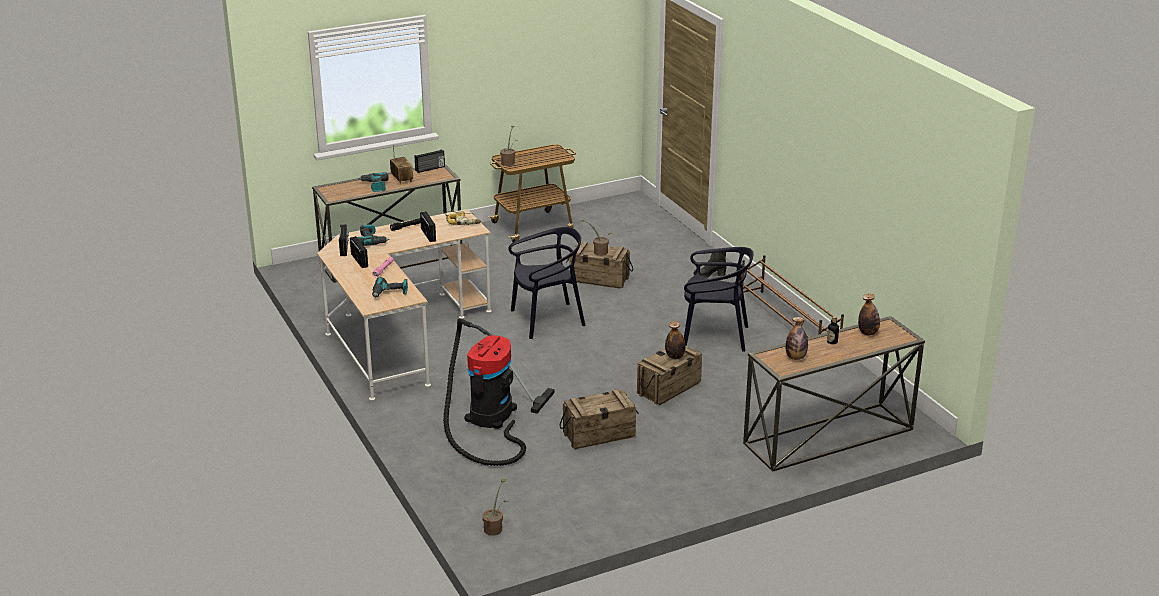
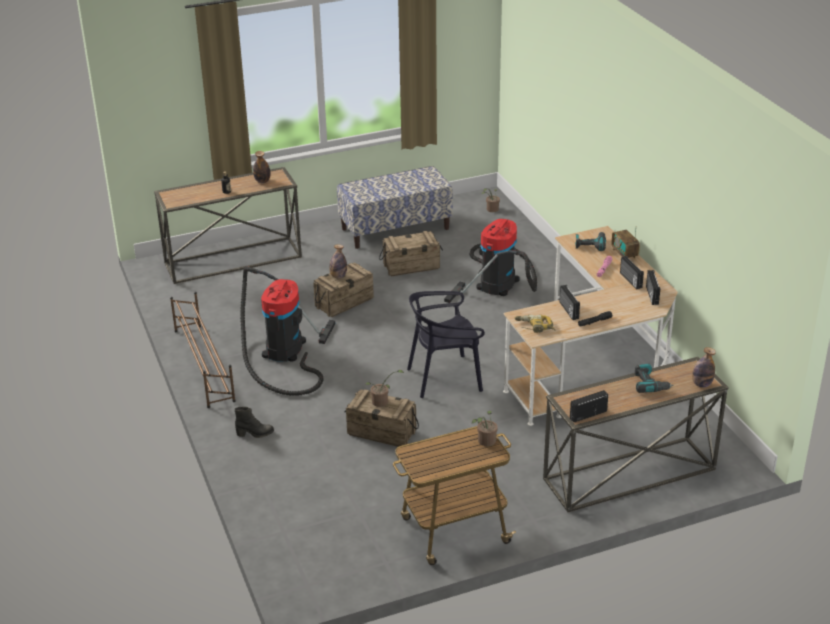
camera: 175 degrees left, 5 degrees up
(372, 240) = (626, 304): power drill -> none
(402, 179) = (620, 397): radio -> radio (624, 254)
(631, 490) = (395, 228): none -> bench
(714, 336) = (284, 352): black chair -> vacuum cleaner
(868, 333) = (193, 198): bottle -> bottle (701, 384)

